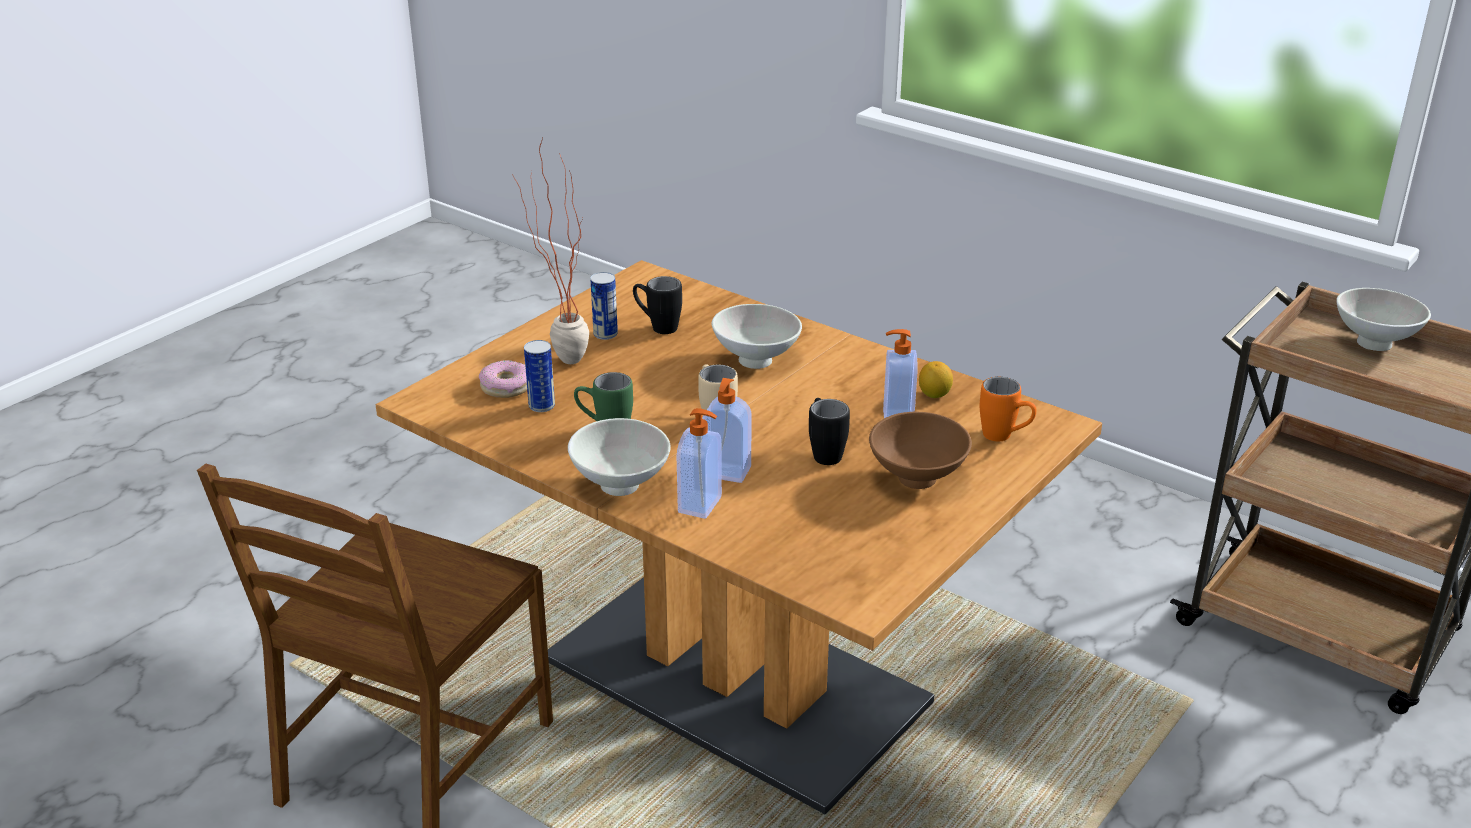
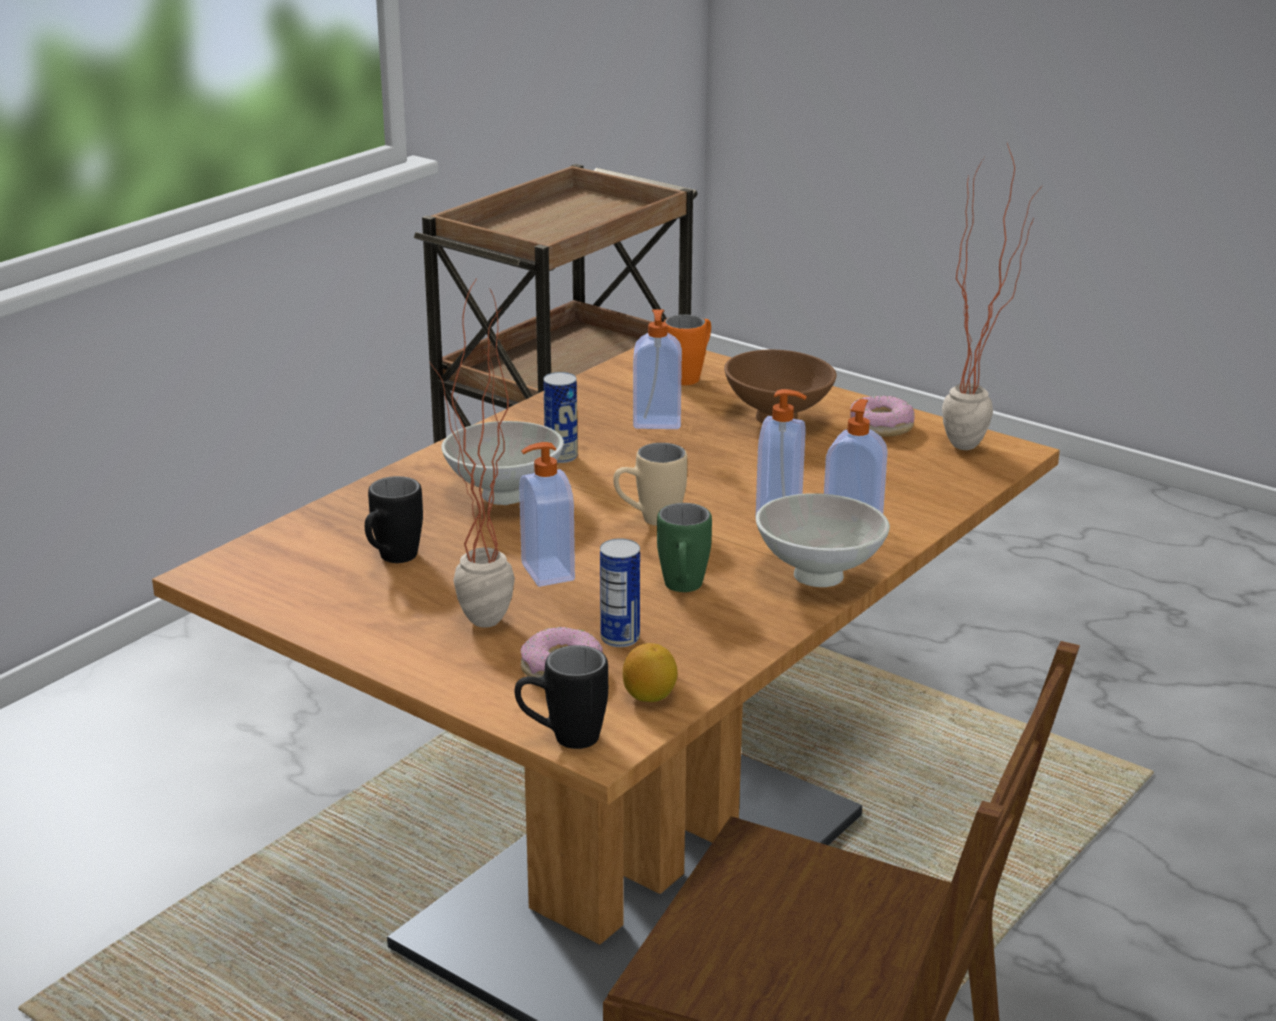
camera: 90 degrees left, 5 degrees down
(605, 334) = (407, 598): can -> can (561, 456)
(635, 378) = (545, 572): none -> soap dispenser
(824, 452) = (728, 461): black mug -> black mug (562, 739)
(869, 586) = (980, 447): none -> potted plant
(909, 533) = (881, 426): none -> donut
(934, 395) = (599, 402): lemon -> lemon (649, 696)
(1371, 342) = (519, 223): white bowl -> none

